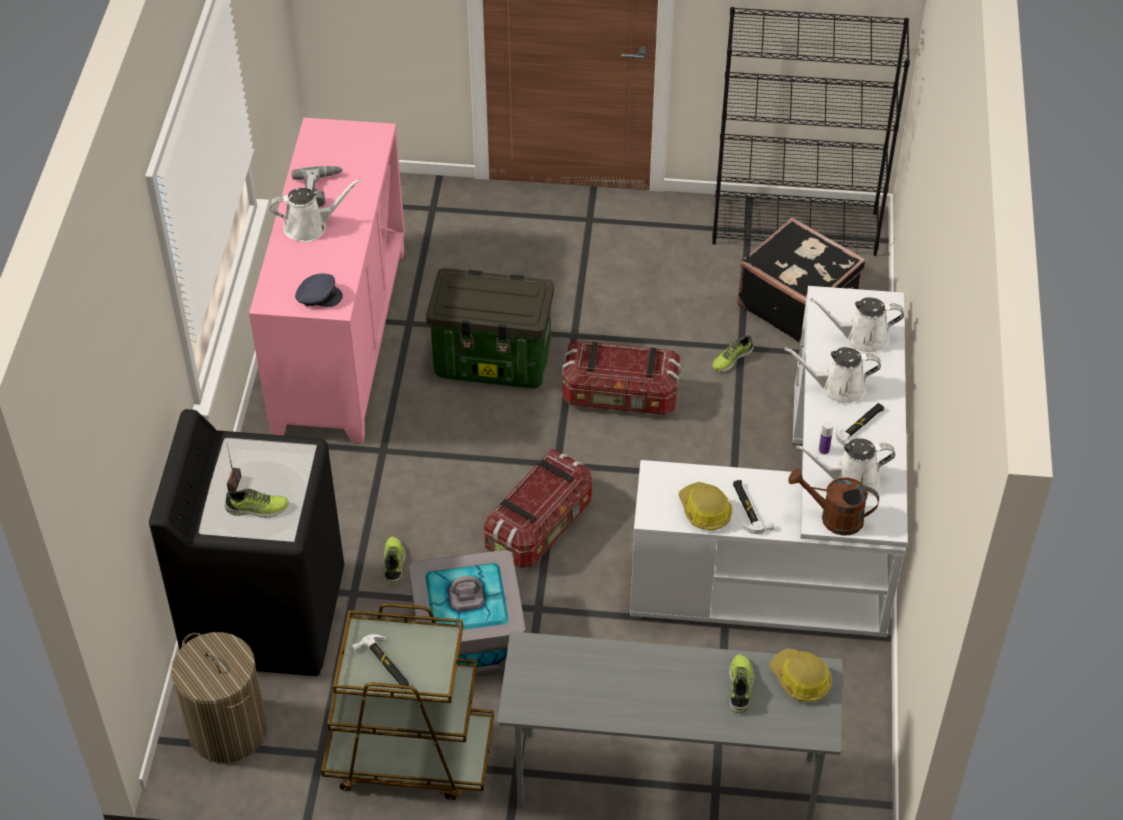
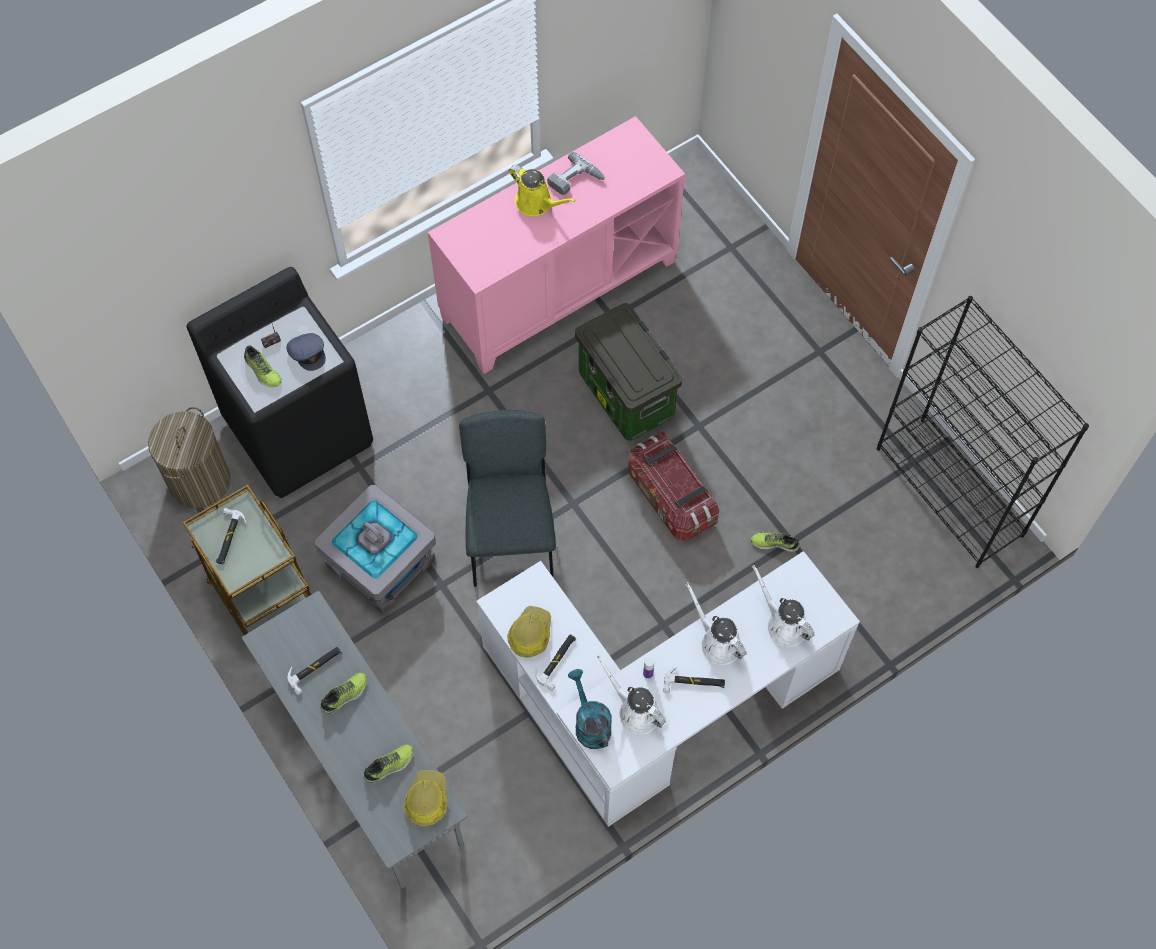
camera: 50 degrees right, 15 degrees up
(310, 226) = (537, 203): white watering can -> yellow watering can
(318, 296) = (479, 258): grey cap -> grey cap (308, 353)
(394, 564) = (403, 471): shoe -> shoe (345, 695)
(540, 526) = (511, 534): storage box -> grey chair
(588, 682) = (315, 668): none -> hammer
(797, 304) = (872, 549): black suitcase -> none
(833, 517) = (589, 723): brown watering can -> turquoise watering can

